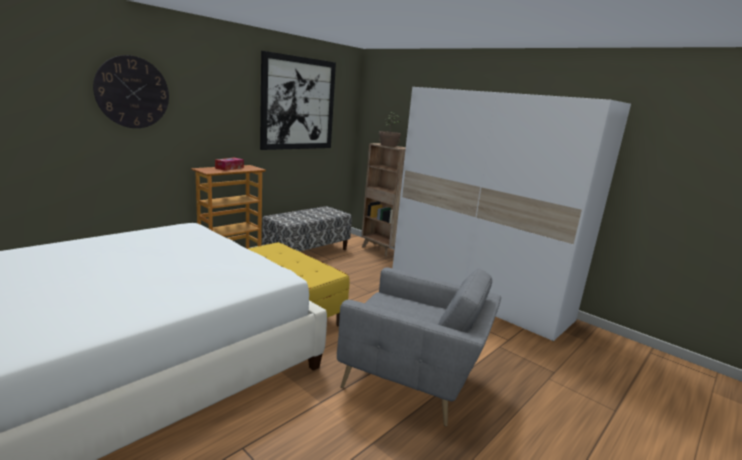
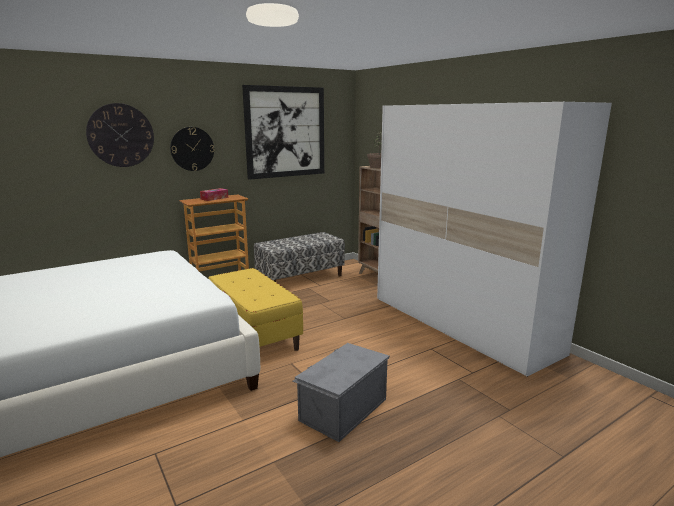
camera: 15 degrees right, 0 degrees up
(207, 113) = (192, 149): none -> wall clock
(412, 383) = (342, 409): grey armchair -> grey storage box

